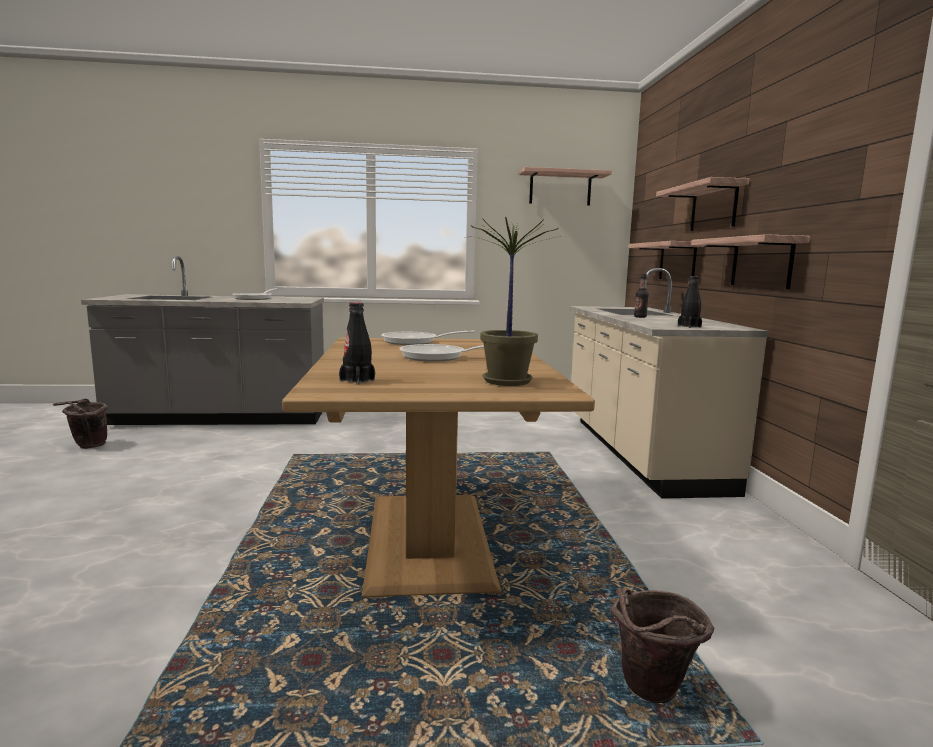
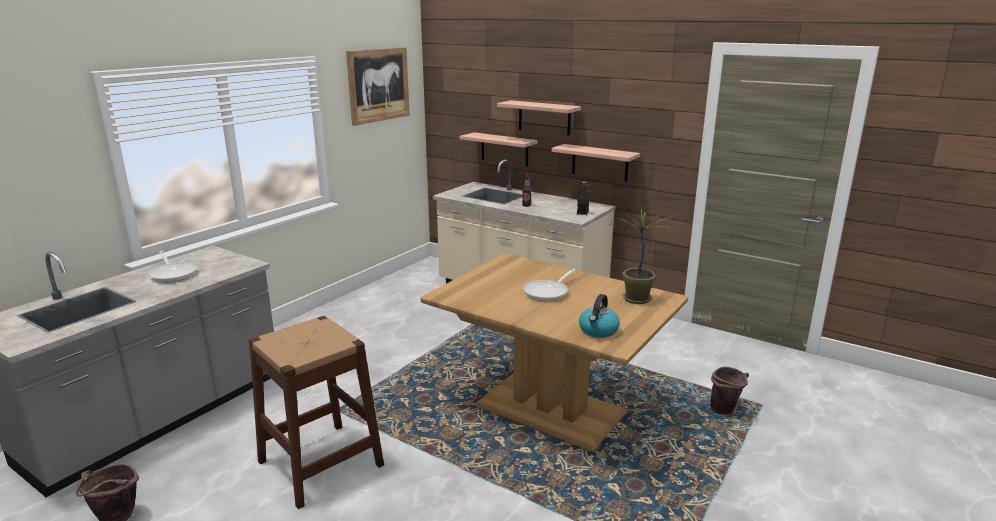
camera: 50 degrees left, 10 degrees up
(206, 474) = (320, 463): none -> brown stool
(357, 380) = (598, 331): black bottle -> kettle
(415, 342) = (480, 281): frying pan -> none
(560, 188) = (378, 85): shelf -> picture

